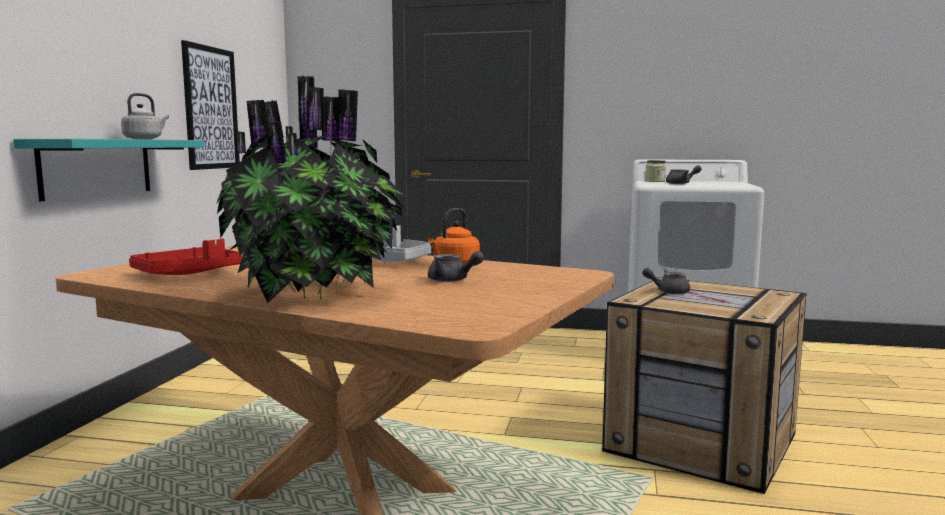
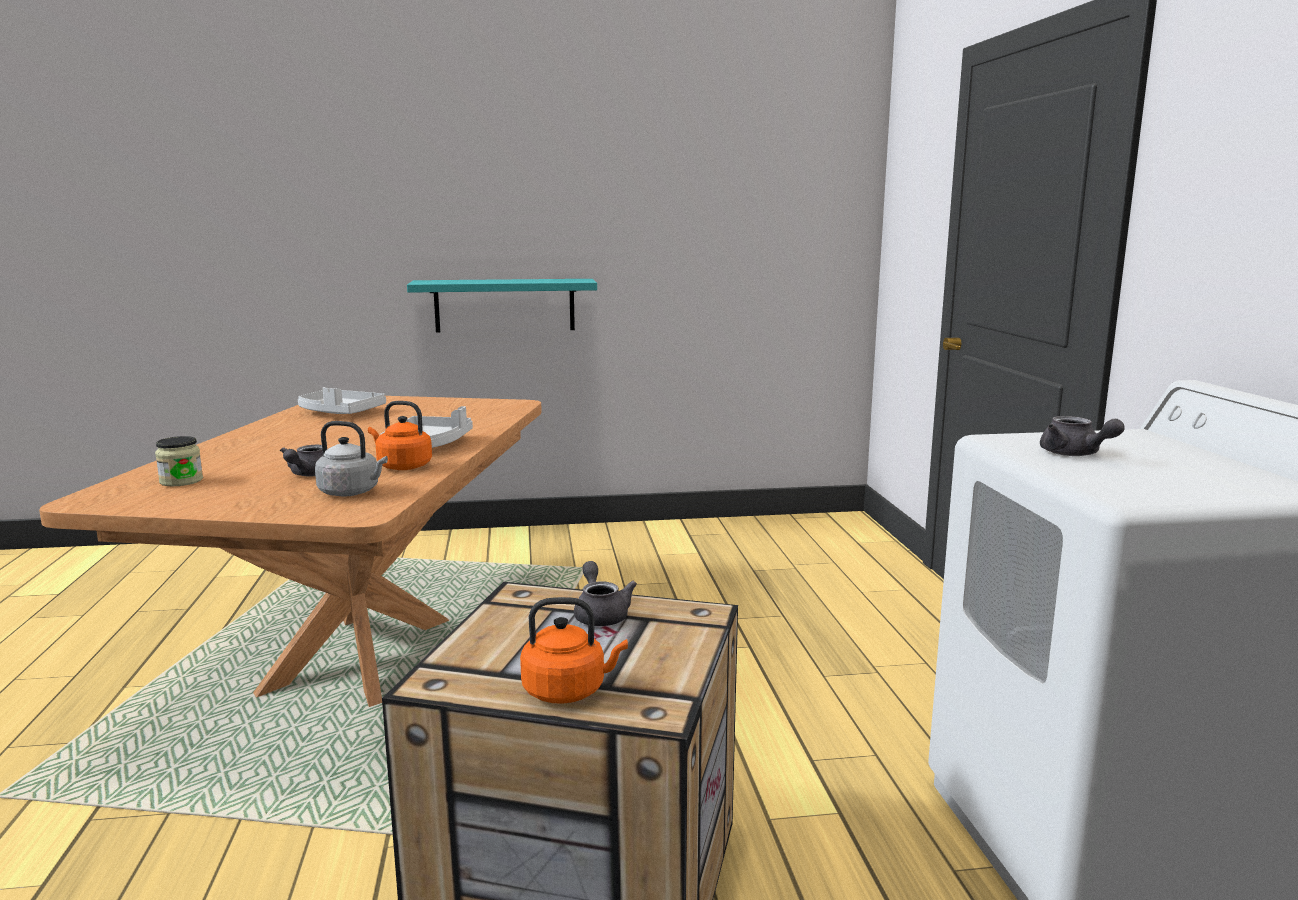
camera: 70 degrees right, 5 degrees up
(144, 139) = (537, 280): grey kettle -> grey kettle (352, 492)
(188, 273) = (340, 413): red tray -> grey tray
(211, 108) = (692, 239): picture -> none
(317, 292) = (250, 449): potted plant -> none
(655, 181) = (1124, 438): jar -> jar (181, 481)
(764, 301) = (568, 691): none -> orange kettle

